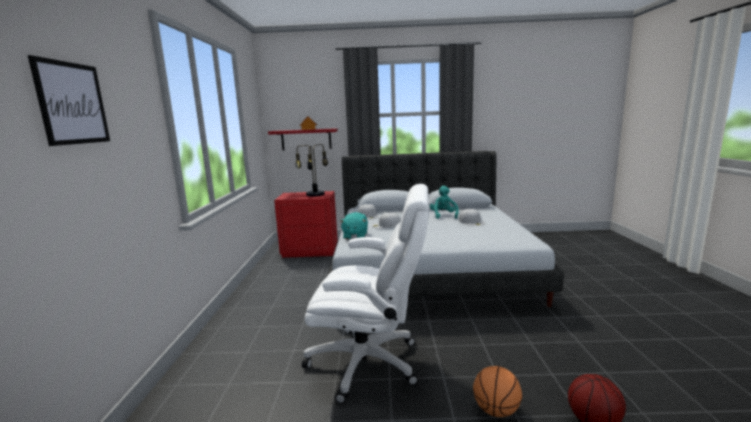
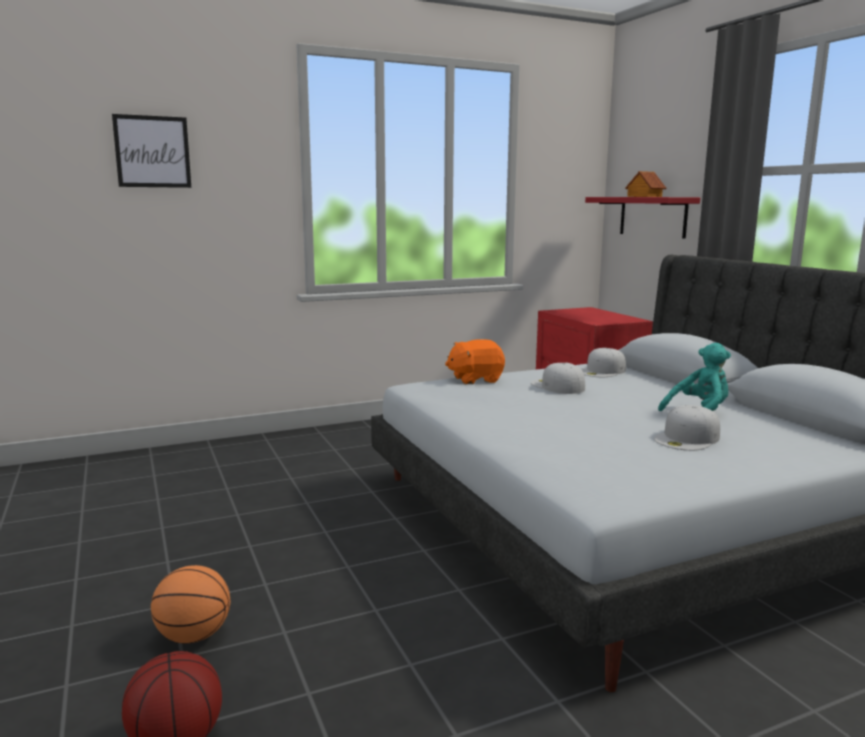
camera: 65 degrees right, 0 degrees up
(315, 194) = (605, 317): table lamp -> none
(355, 236) = (475, 379): turquoise plush toy -> orange plush toy
(372, 364) = (278, 529): white office chair -> none

